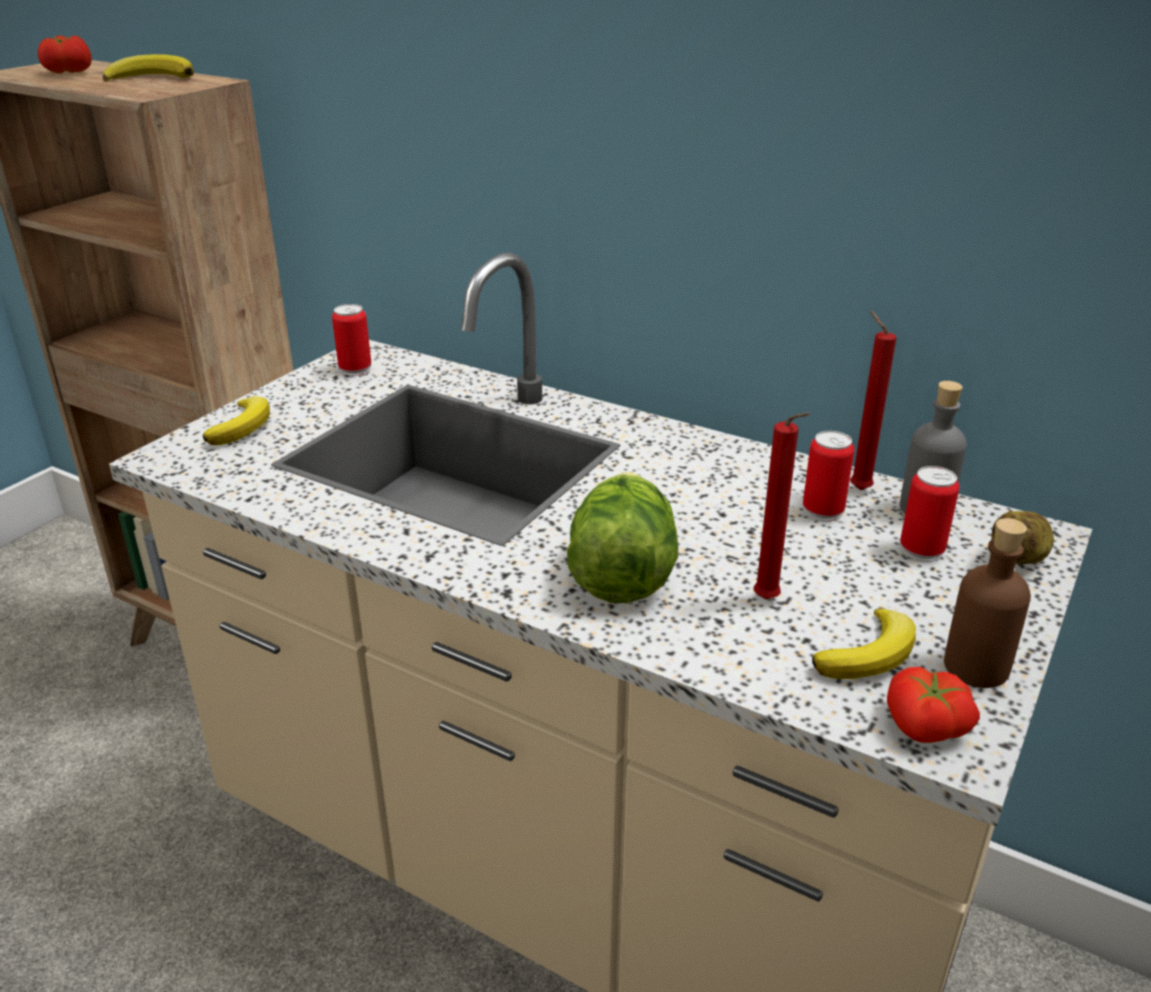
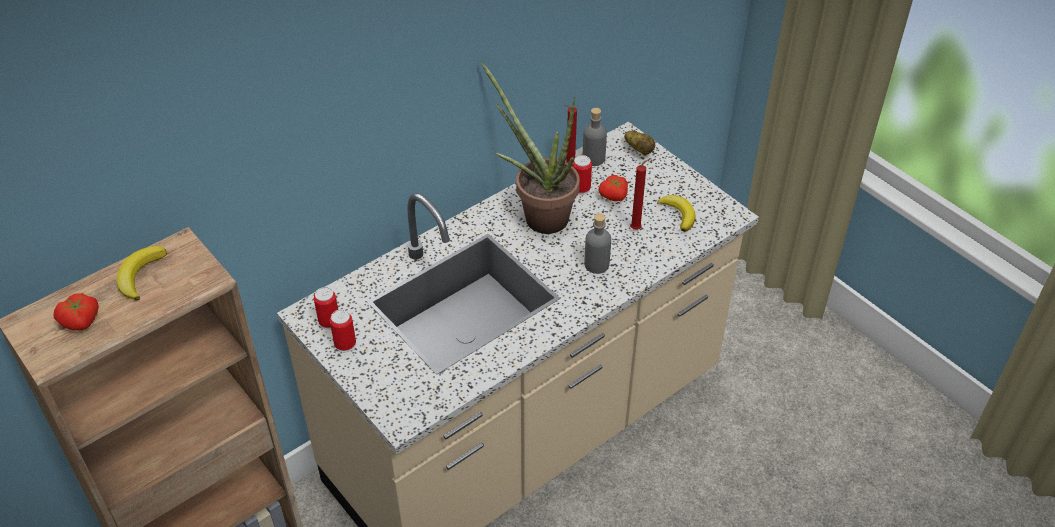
camera: 70 degrees left, 15 degrees up
(243, 426) = (380, 382): banana -> none
(620, 569) = (596, 265): lettuce -> grey bottle
(708, 481) = (538, 214): none -> potted plant
(921, 550) = (622, 173): can -> can (345, 344)
(924, 728) = (720, 218): tomato -> tomato (614, 196)
(975, 667) = (696, 192): brown bottle -> none

